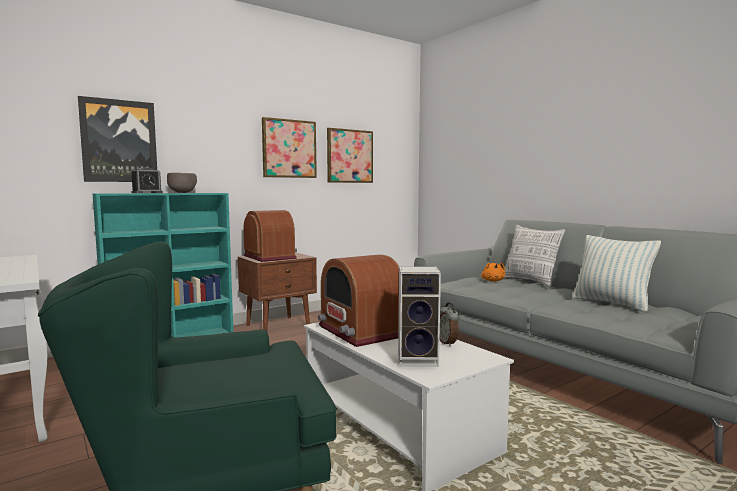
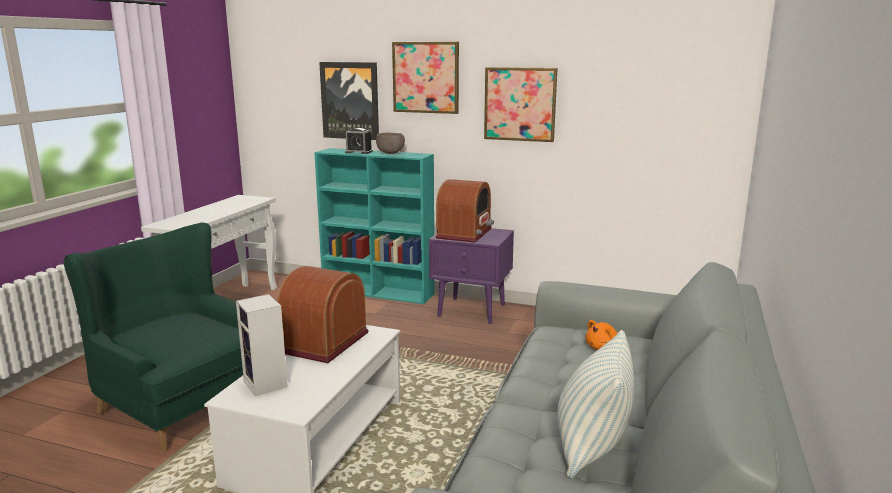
camera: 55 degrees right, 10 degrees up
(279, 326) = (472, 311): brown nightstand -> purple nightstand
(349, 156) = (612, 113): picture -> picture (426, 77)
(448, 343) = (325, 385): alarm clock -> none
(530, 281) = (643, 371): pillow -> none

